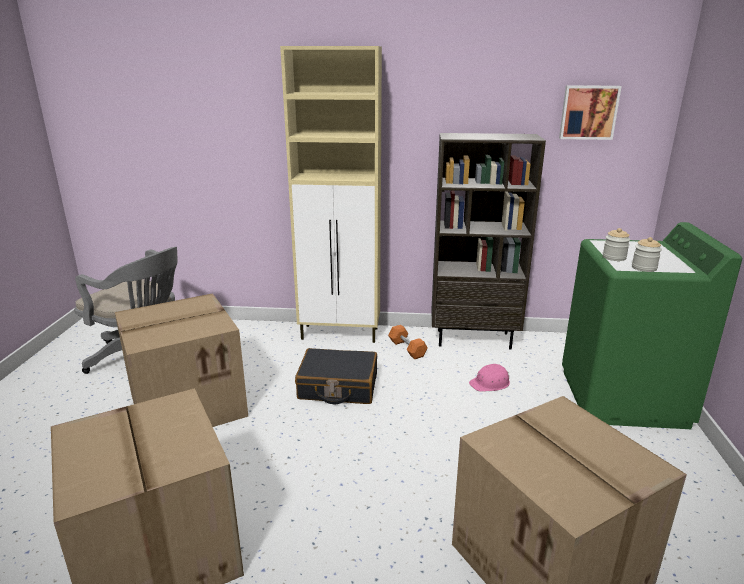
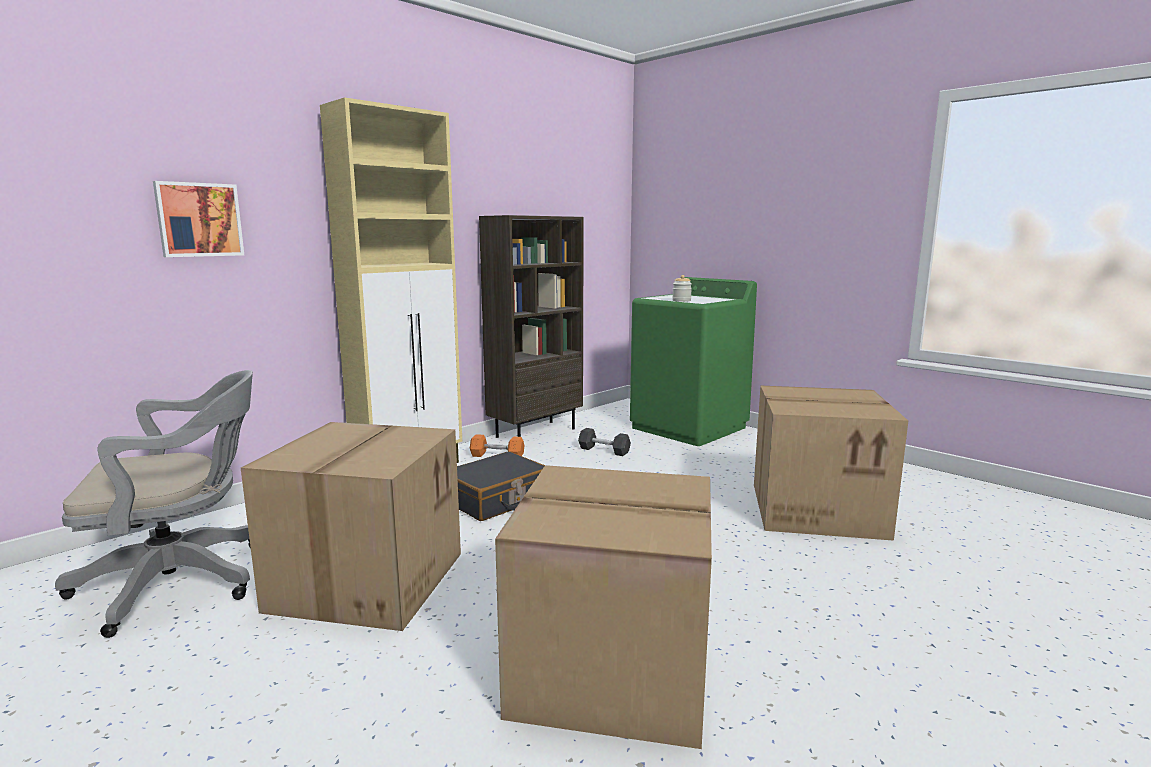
camera: 50 degrees left, 10 degrees down
(490, 383) = (604, 450): pink hard hat -> grey dumbbell
(588, 112) = (582, 199): picture -> picture (199, 220)
(644, 268) = (710, 301): jar -> none

